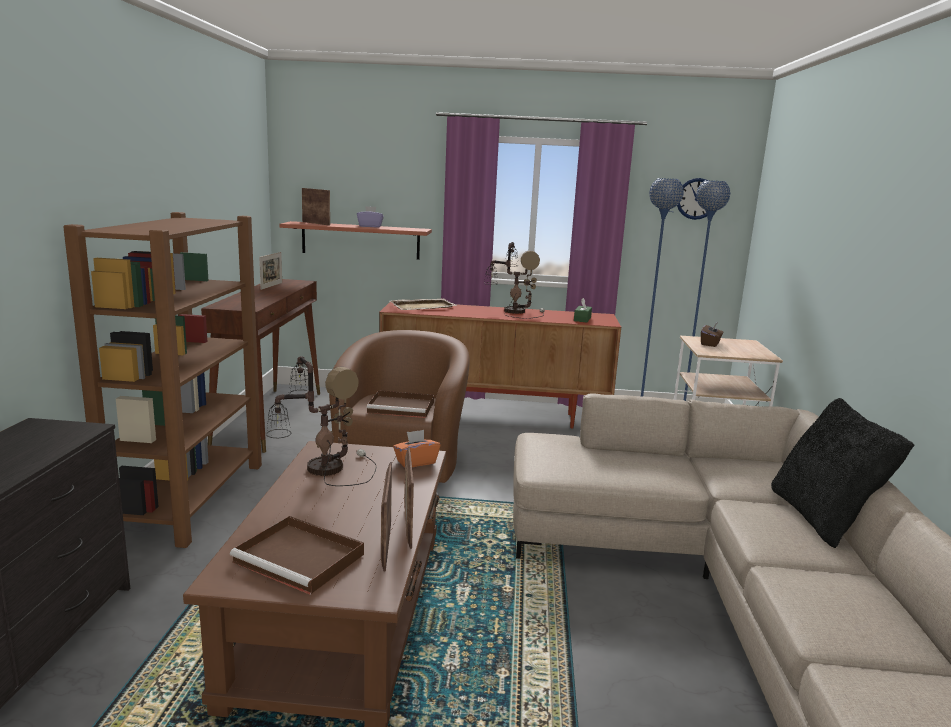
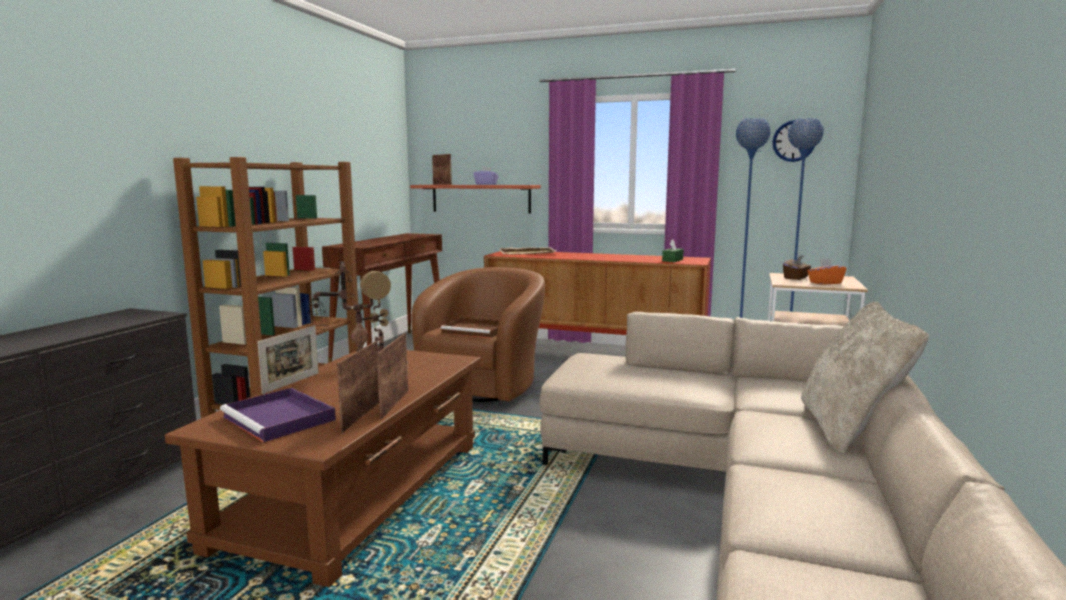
camera: 15 degrees right, 5 degrees down
(271, 286) = (398, 236): picture frame -> picture frame (291, 383)
(301, 558) = (280, 419): brown tray -> purple tray
(416, 462) = (444, 363): orange tissue box -> orange tissue box (825, 283)
(513, 311) = (609, 255): table lamp -> none
(823, 516) = (850, 428): black pillow -> beige pillow

